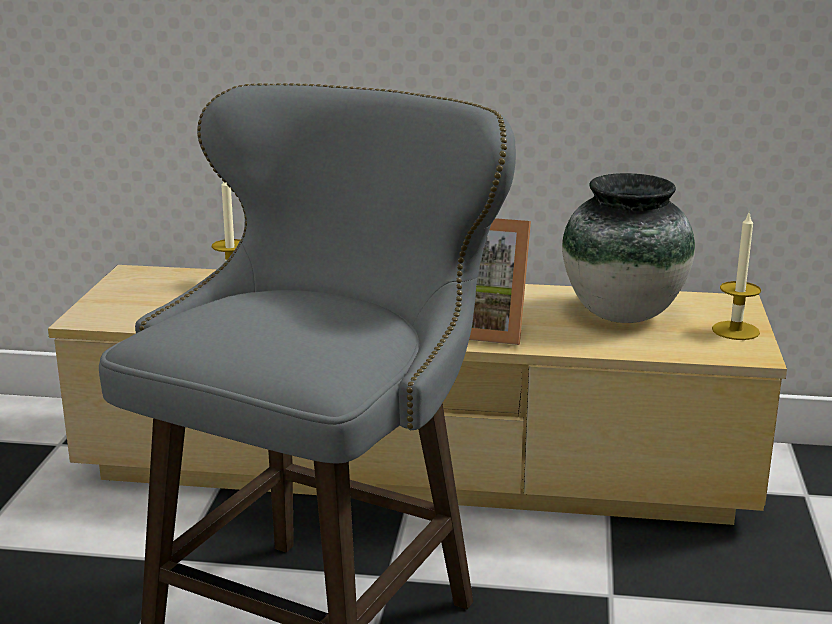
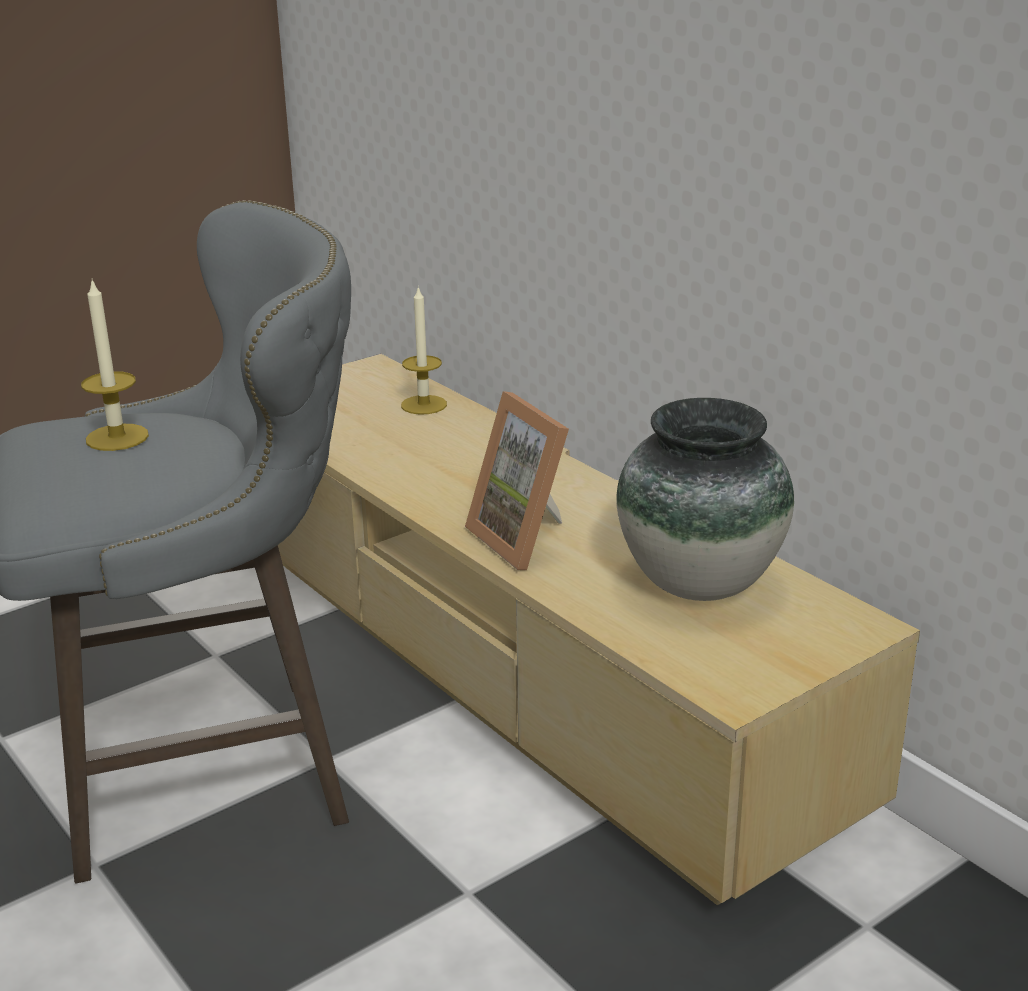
camera: 45 degrees right, 5 degrees up
(735, 330) = (781, 659): candle -> candle (117, 437)

